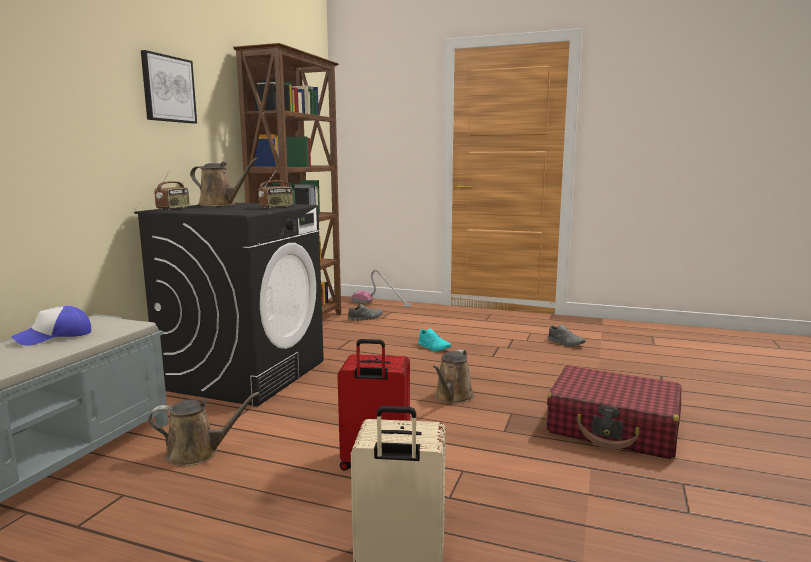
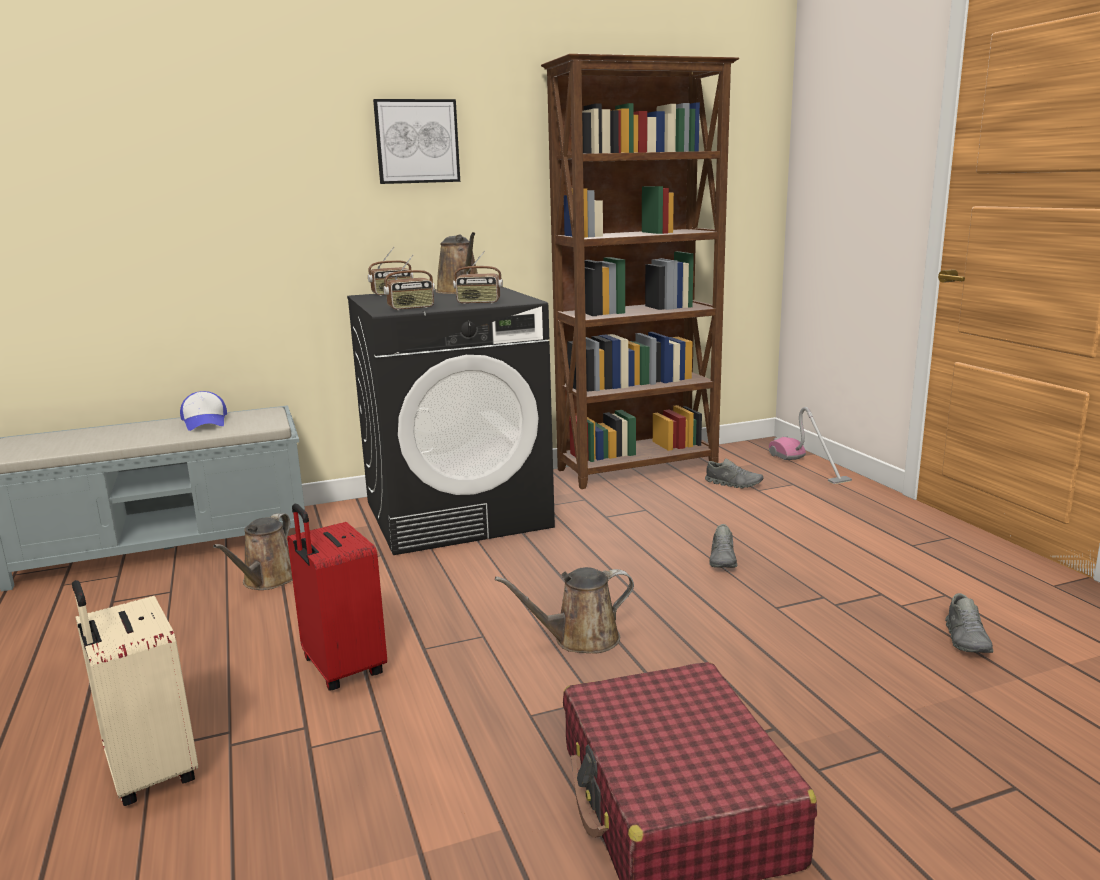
camera: 50 degrees right, 5 degrees up
(54, 336) = (205, 422): cap -> cap turned 120 degrees counterclockwise
(197, 453) = (267, 580): brown watering can -> brown watering can turned 60 degrees clockwise
(247, 211) = (411, 308): none -> radio
(434, 347) = (723, 560): turquoise shoe -> grey shoe

